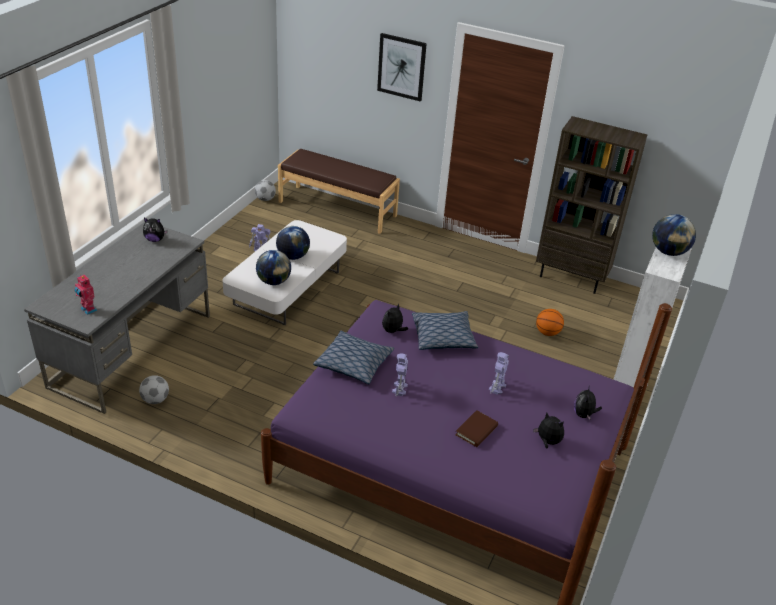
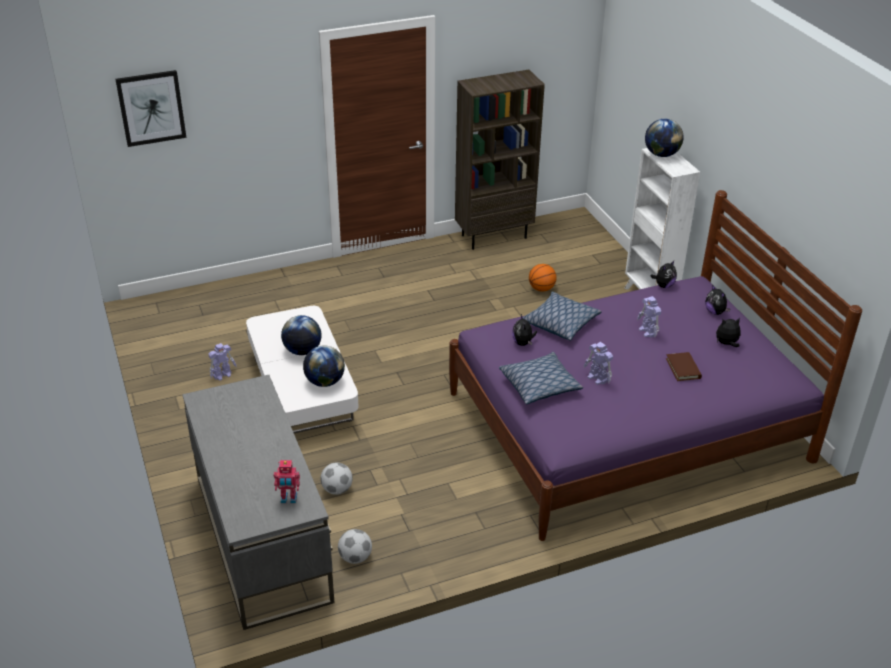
camera: 45 degrees left, 0 degrees up
(155, 239) = (225, 403): plush toy -> plush toy (663, 285)
(265, 199) = (142, 327): football -> football (337, 489)
(337, 208) = (226, 293): brown bench -> none
(401, 67) = (262, 102): picture -> picture (151, 108)

